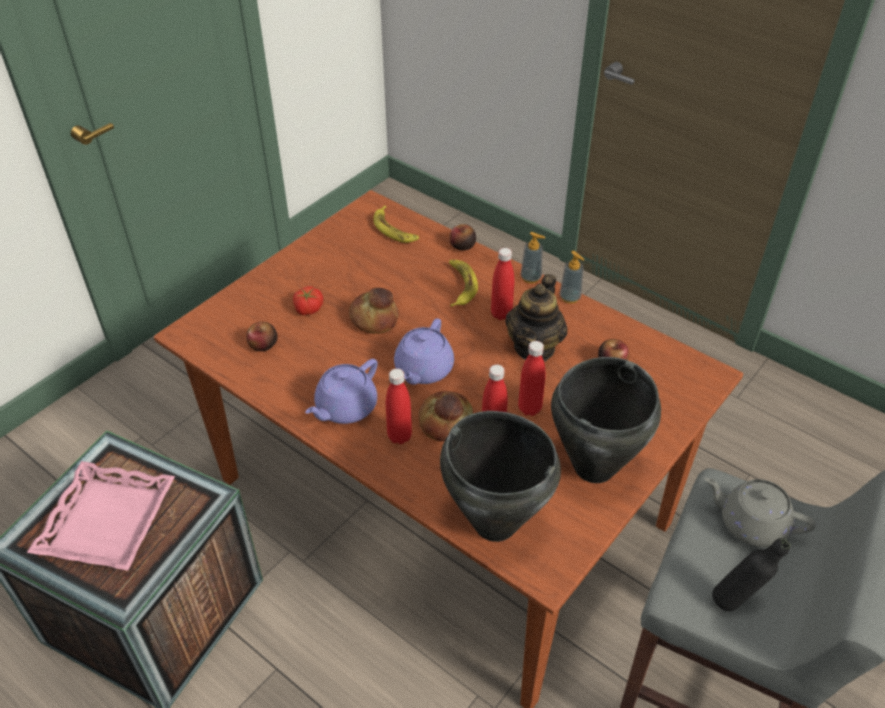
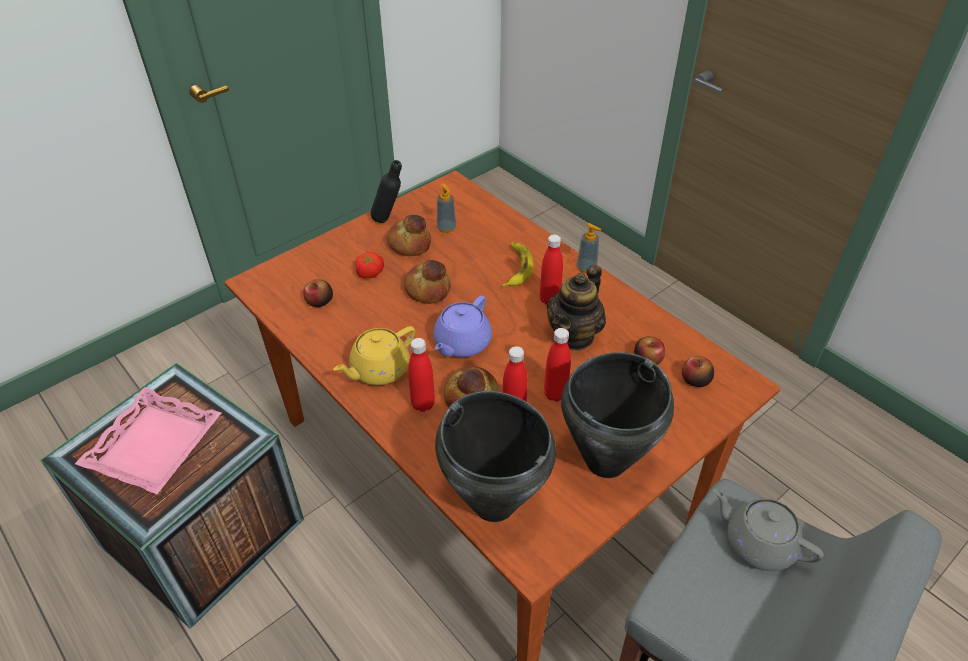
camera: 10 degrees right, 0 degrees up
(343, 273) = (409, 244): none -> bread
(345, 408) = (379, 370): purple teapot -> yellow teapot
(394, 229) = (468, 209): banana -> none
(462, 246) = (528, 230): apple -> apple (695, 380)
(570, 297) = (620, 291): soap dispenser -> soap dispenser (446, 228)
(736, 601) = (725, 622): black bottle -> black bottle (389, 220)

